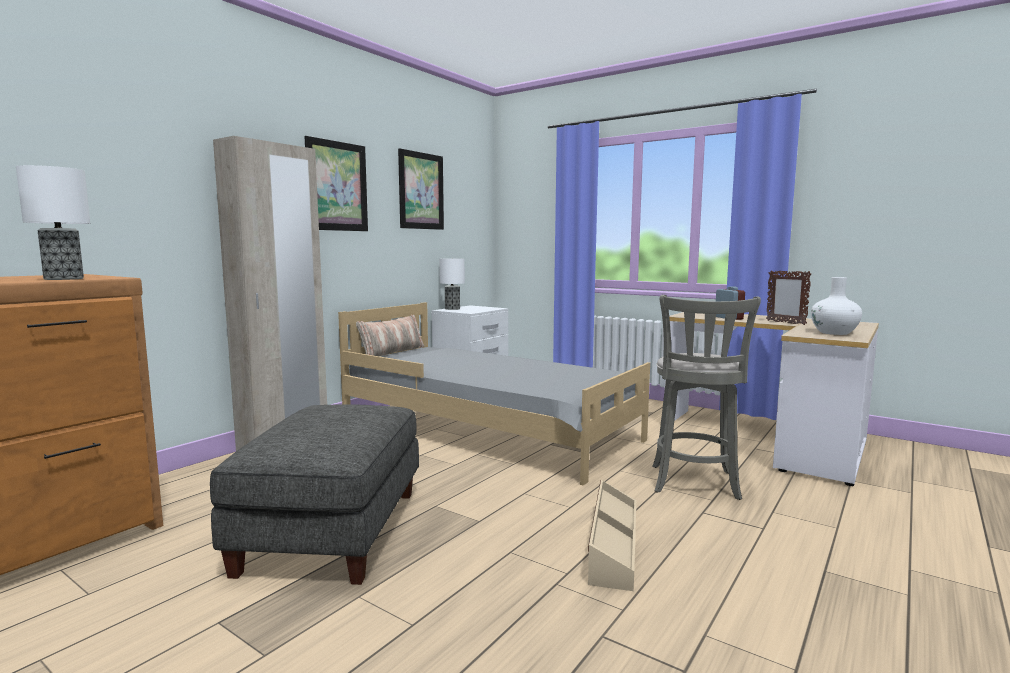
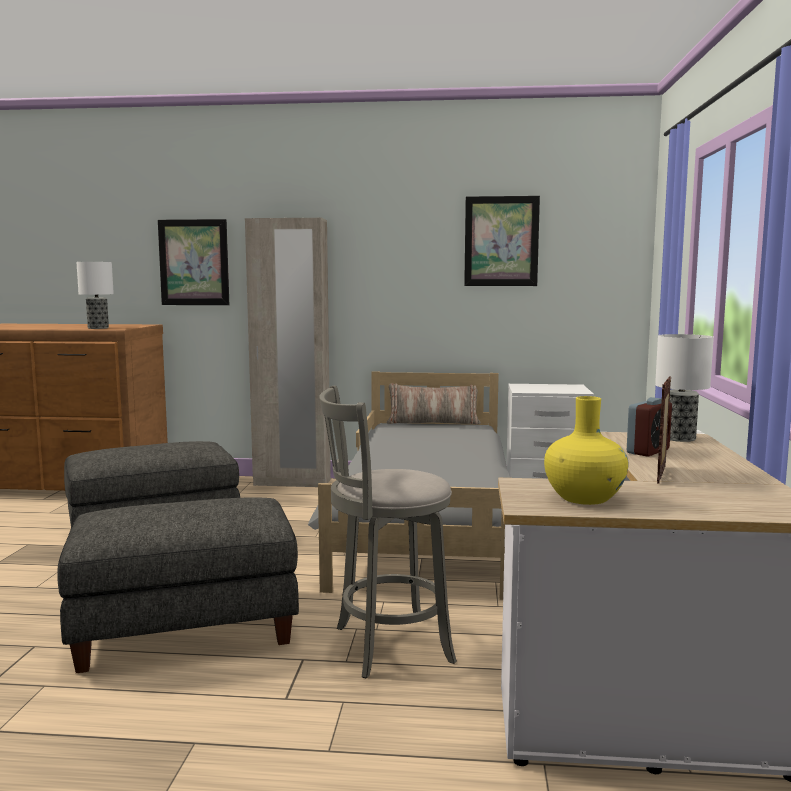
camera: 60 degrees right, 0 degrees up
(337, 186) = (379, 246): picture -> picture (194, 262)
(452, 309) = (533, 385): table lamp -> table lamp (678, 438)
(612, 546) = (187, 627): beige storage box -> grey ottoman
(834, 333) = (584, 498): white vase -> yellow vase

